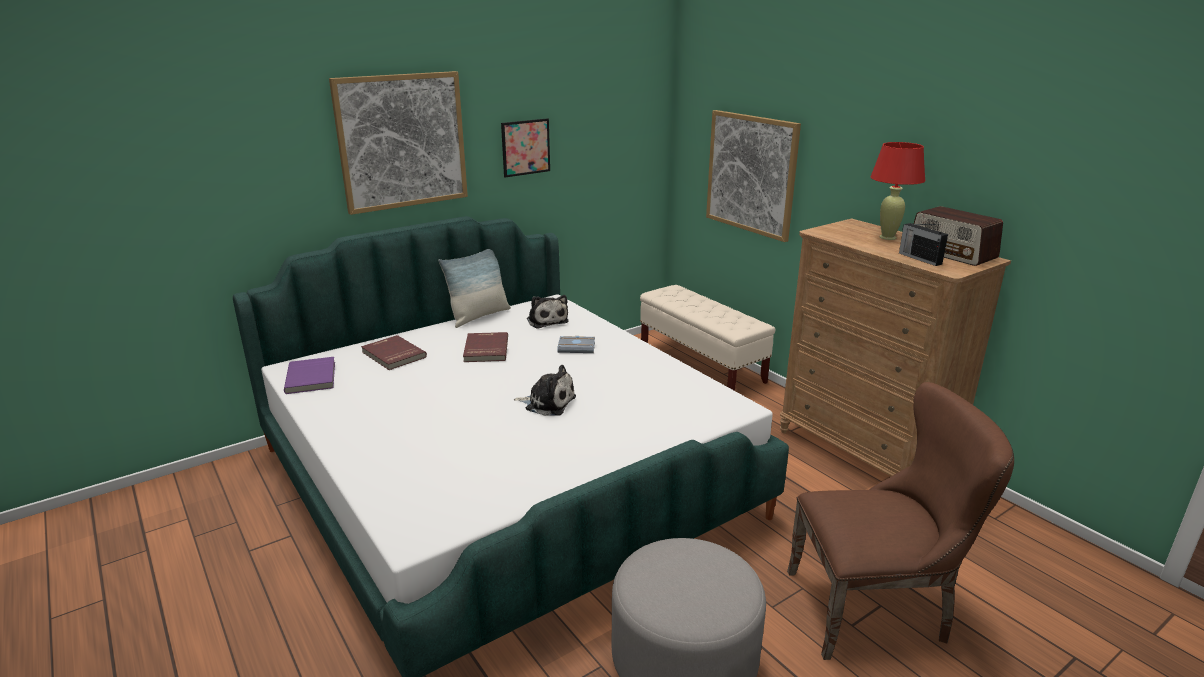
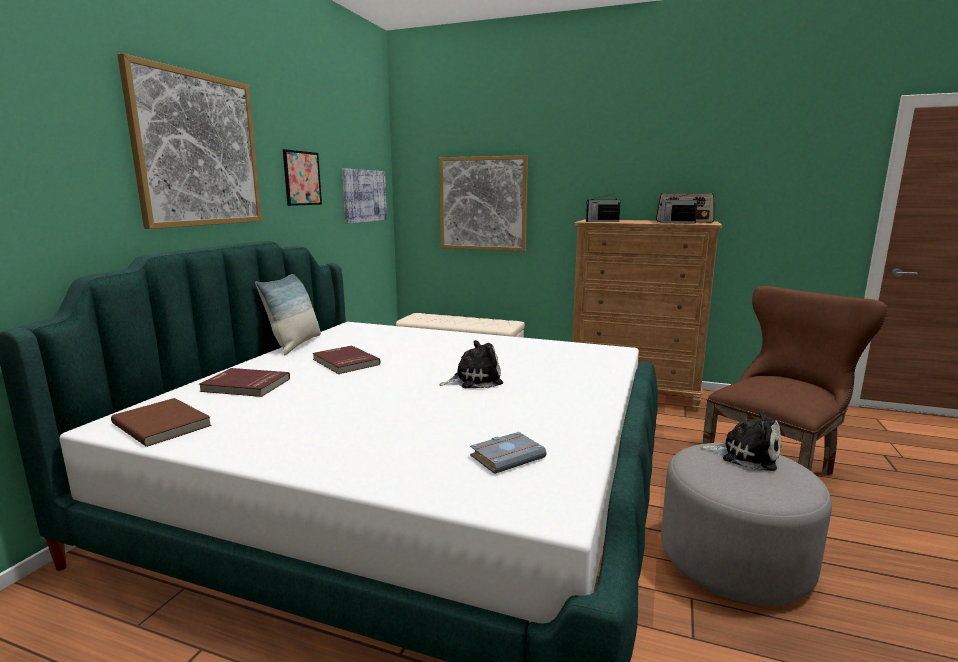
camera: 35 degrees left, 10 degrees down
(312, 377) = (163, 424): purple book -> brown book
(546, 320) = (369, 336): plush toy -> plush toy (745, 455)
(577, 347) = (429, 345): grey book -> grey book (507, 456)
(619, 153) = (364, 196): none -> picture
(834, 235) = (601, 221): none -> radio
(888, 237) = (631, 220): red table lamp -> none

